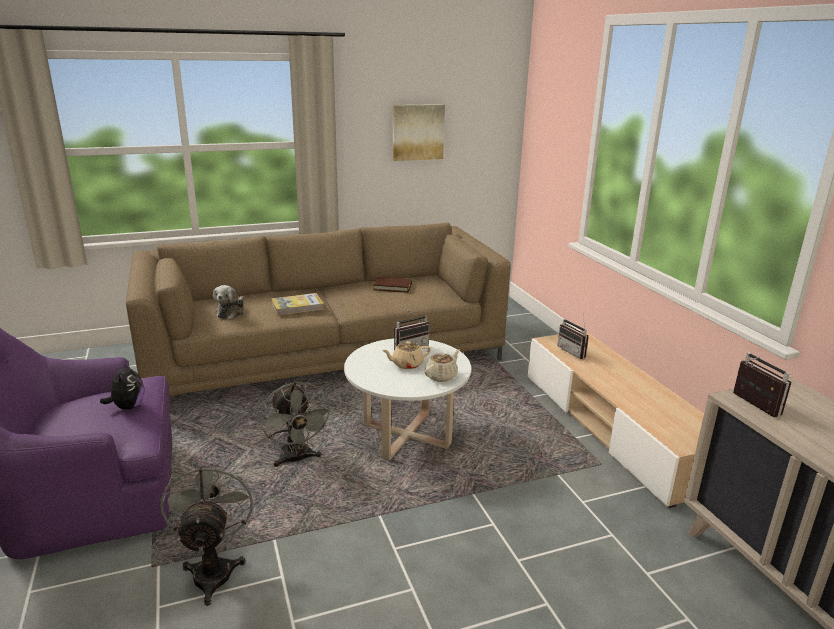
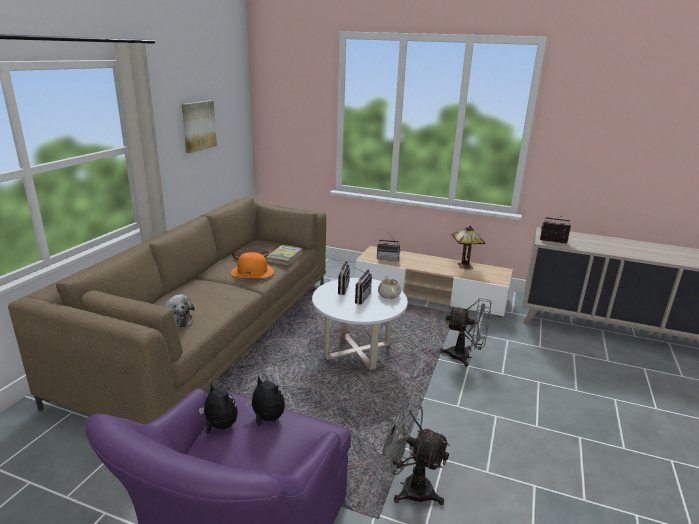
camera: 50 degrees left, 0 degrees up
(102, 394) = (219, 426): none -> plush toy
(297, 306) = (219, 294): book -> book (284, 256)
(297, 459) = (328, 402): grey fan -> grey fan (465, 356)
(363, 300) = (252, 271): none -> orange hat
(406, 364) = (359, 297): beige teapot -> radio
(664, 403) = (464, 266): none -> table lamp

